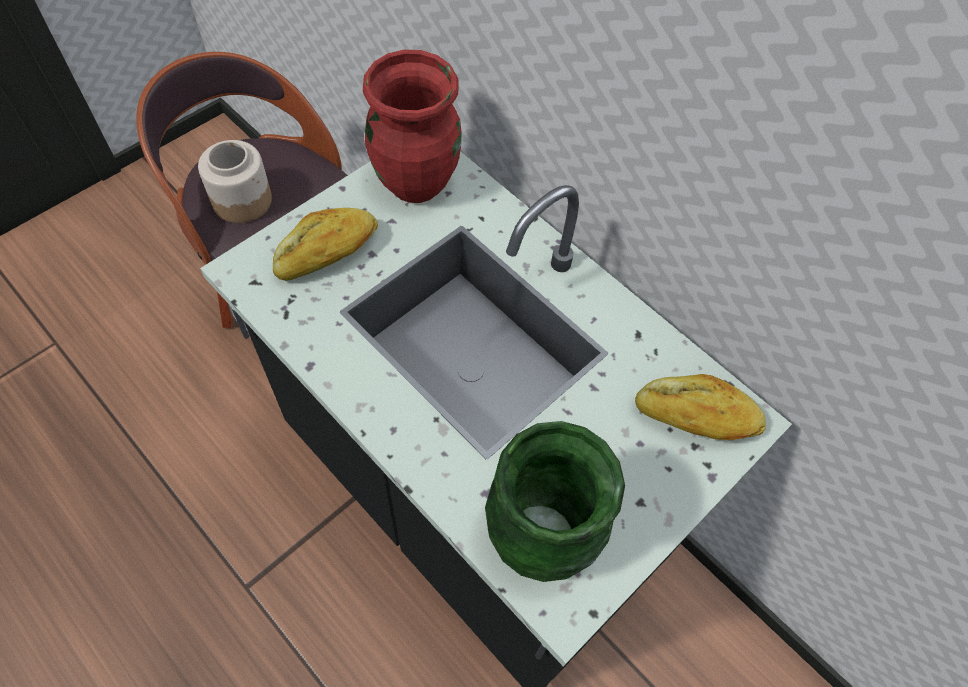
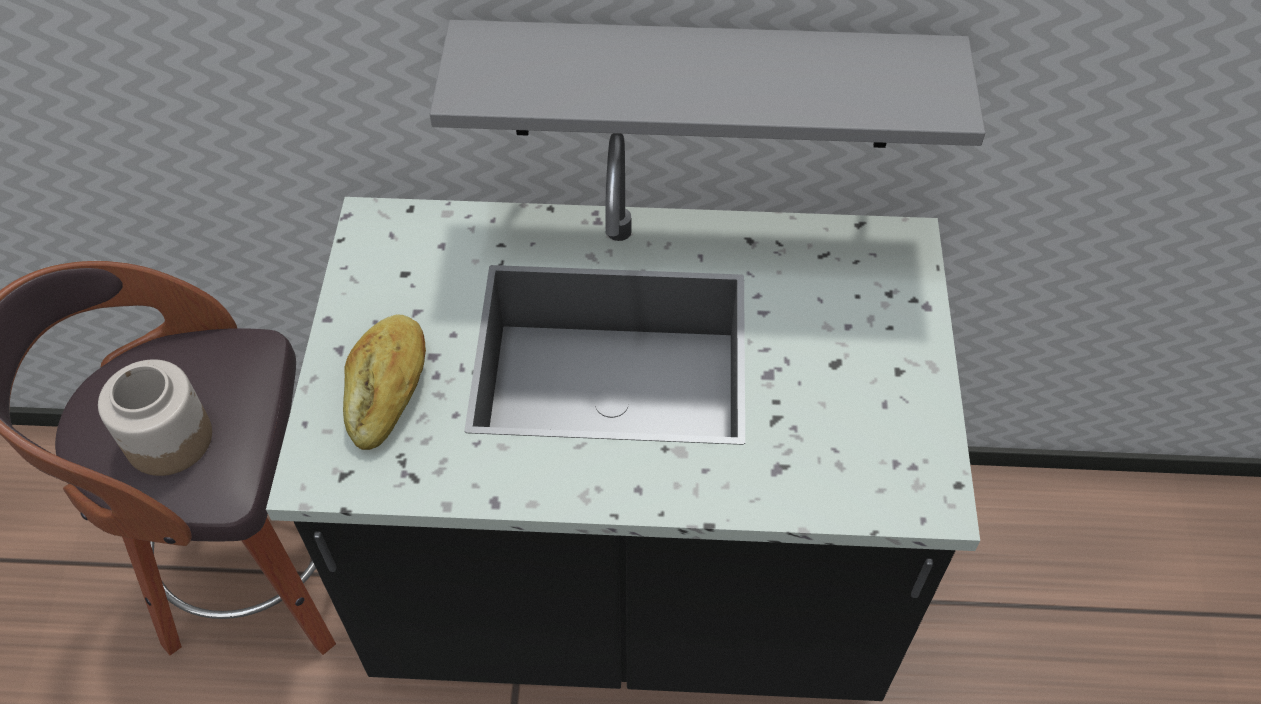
camera: 40 degrees left, 5 degrees down
(416, 182) = (398, 258): red vase -> none
(541, 538) = (858, 465): green vase -> none
(664, 197) = (703, 85): none -> grey shelf
(696, 418) = (866, 271): bread -> none

